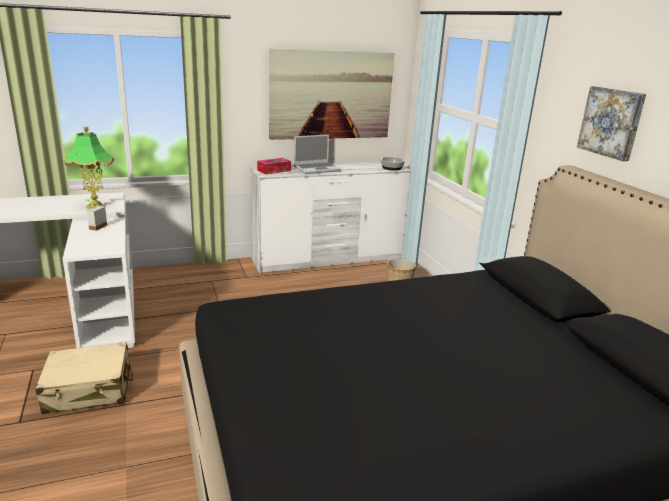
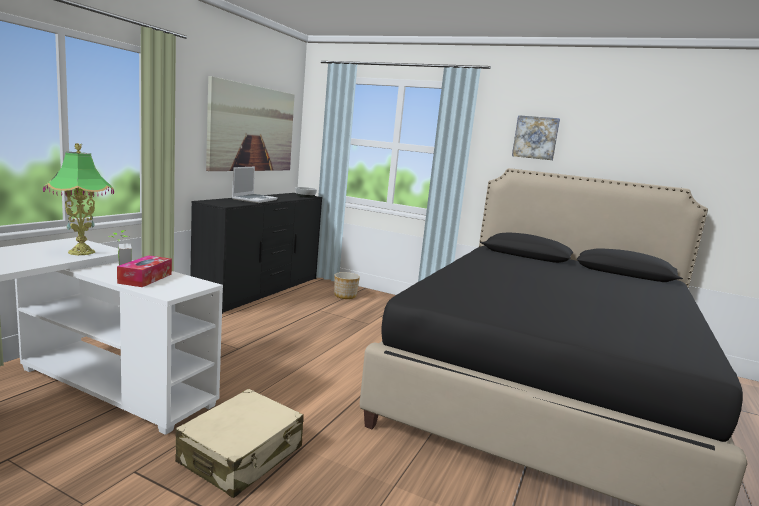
camera: 45 degrees left, 10 degrees down
(274, 170) = (223, 202): tissue box -> tissue box (145, 278)
(329, 259) = (261, 290): white dresser -> black dresser

